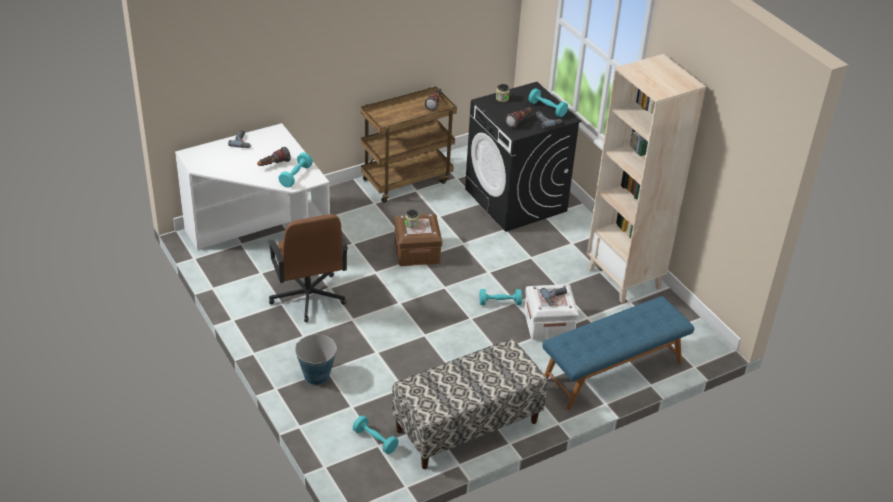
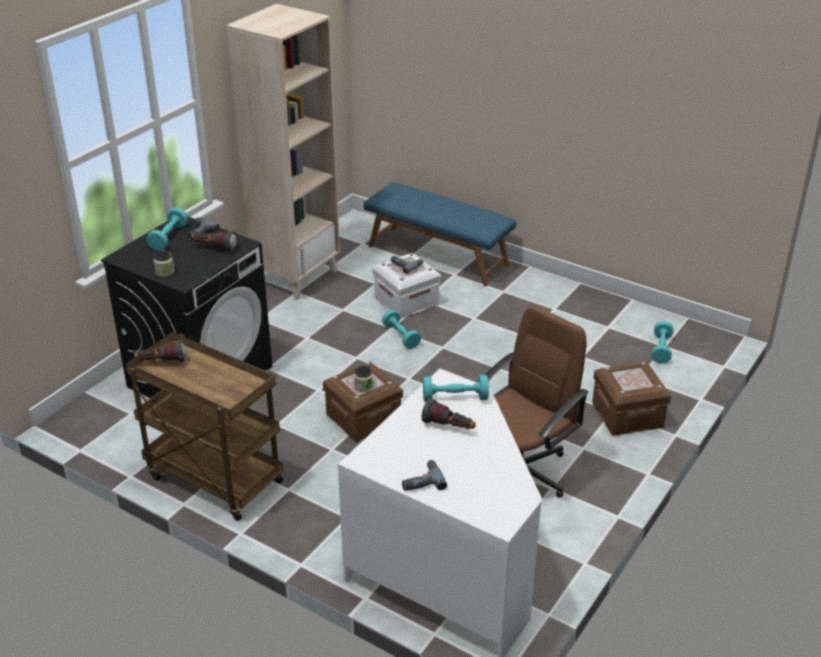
camera: 115 degrees left, 5 degrees down
(316, 375) = (627, 415): bucket -> brown storage box
(467, 426) = (586, 307): bench -> none

